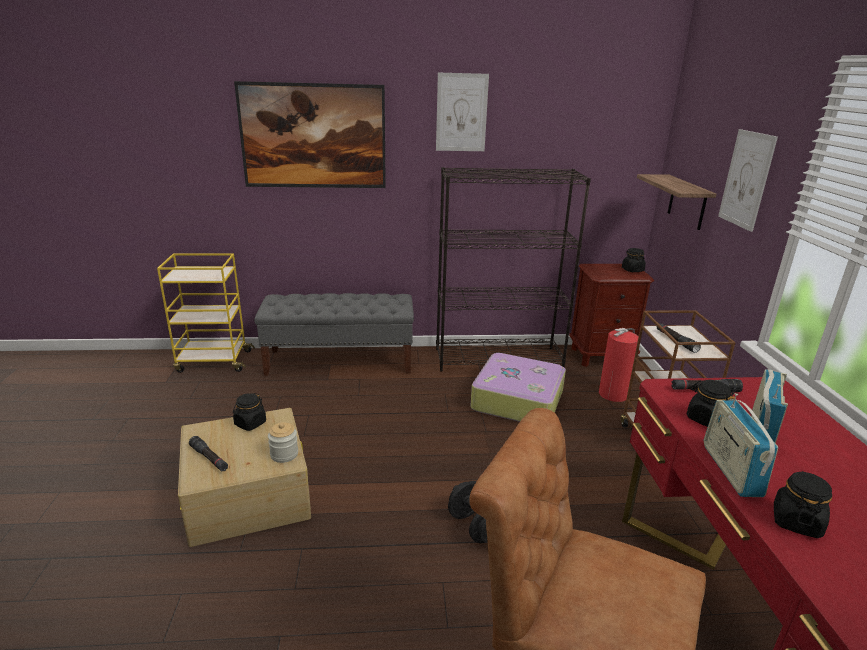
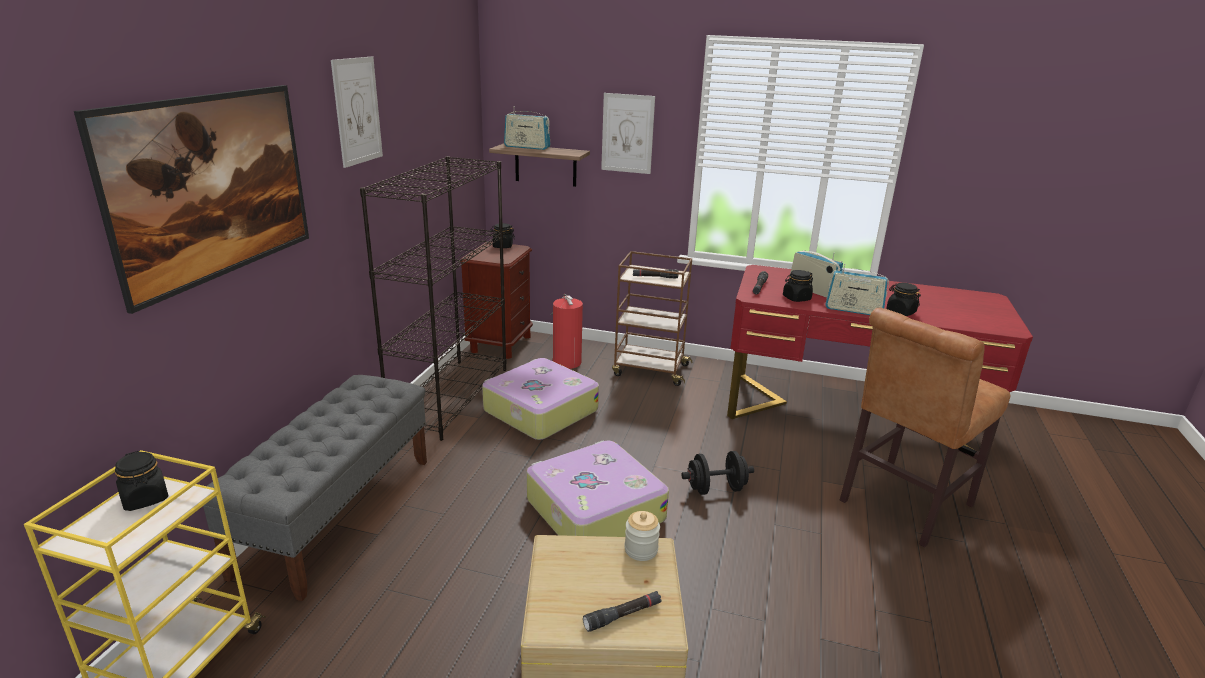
camera: 70 degrees left, 0 degrees up
(250, 423) = (558, 572): black jar -> black jar (145, 498)
(399, 457) = (593, 509): none -> suitcase
(671, 179) = (527, 147): none -> radio

